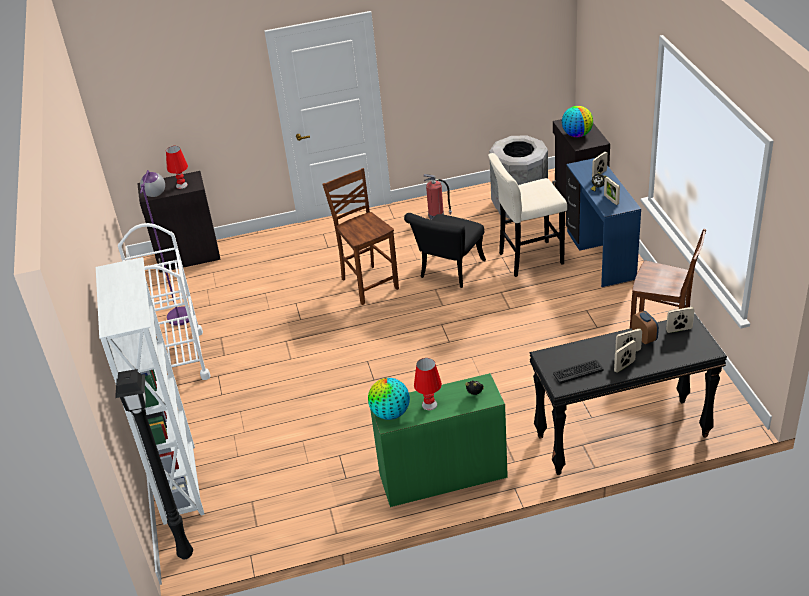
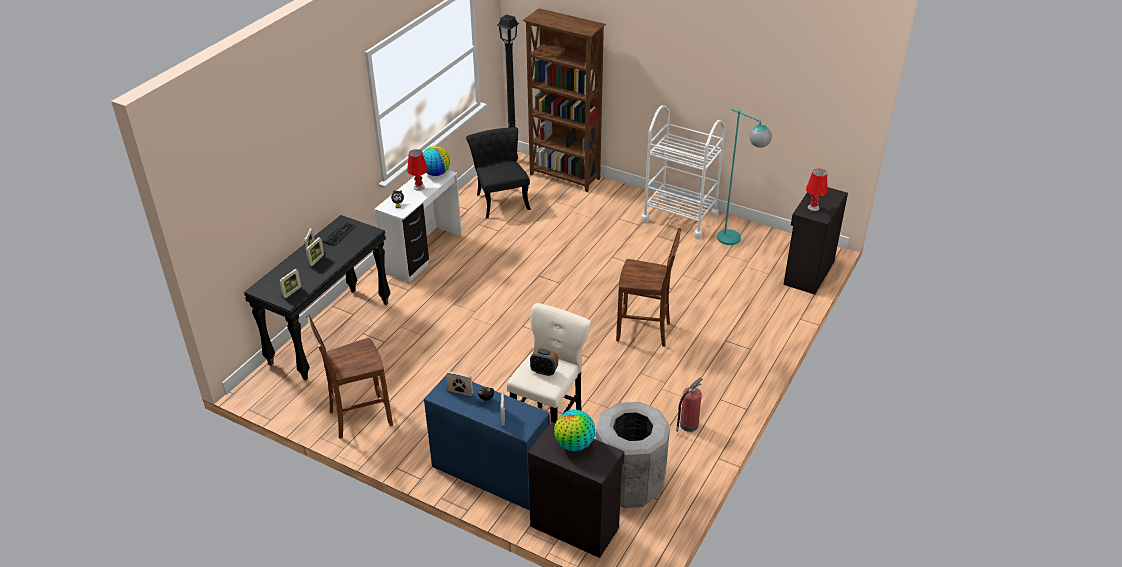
camera: 130 degrees right, 0 degrees up
(180, 483) = (565, 177): white bookcase -> brown bookcase
(181, 310) = (736, 241): purple floor lamp -> turquoise floor lamp
(442, 475) = (424, 253): green desk -> white desk
(448, 272) = (599, 377): black chair -> black chair (500, 199)
(644, 338) = (313, 275): alarm clock -> alarm clock (544, 371)

